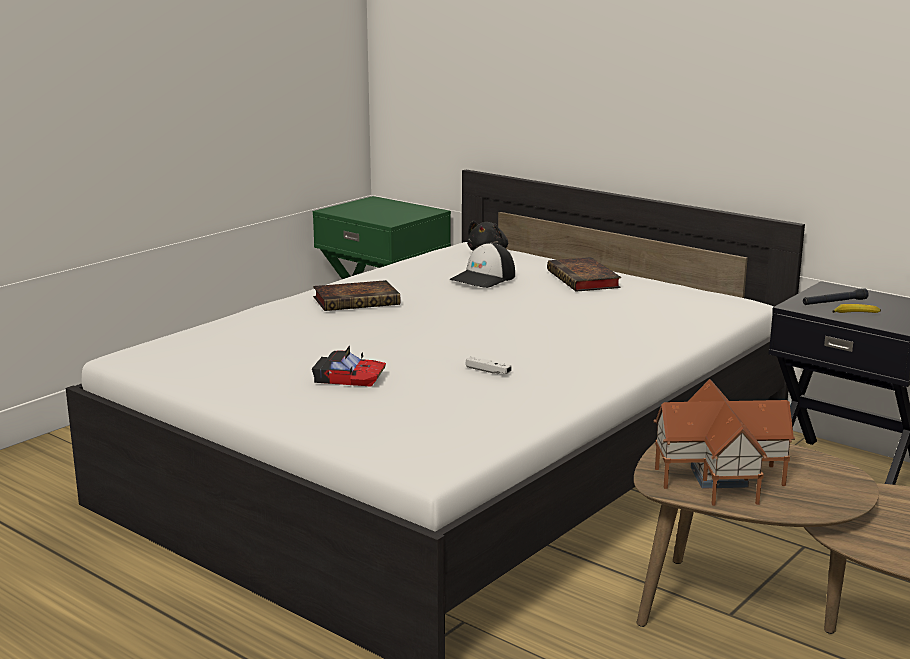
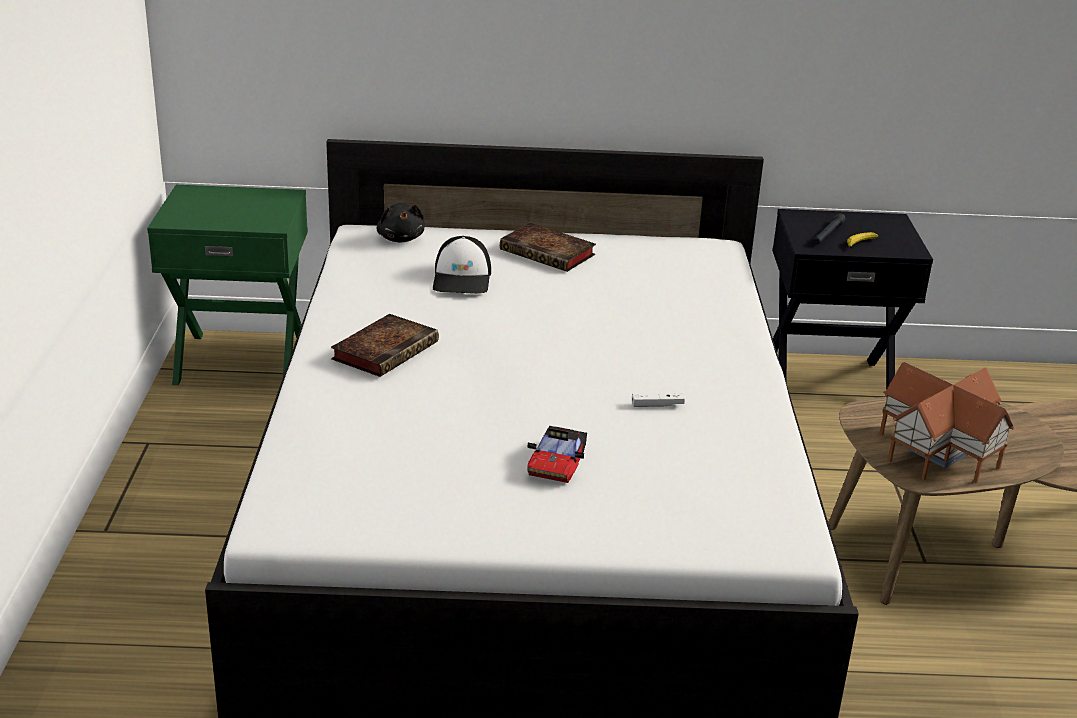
camera: 40 degrees left, 10 degrees up
(349, 378) = (557, 462): toy car -> toy car turned 135 degrees clockwise

